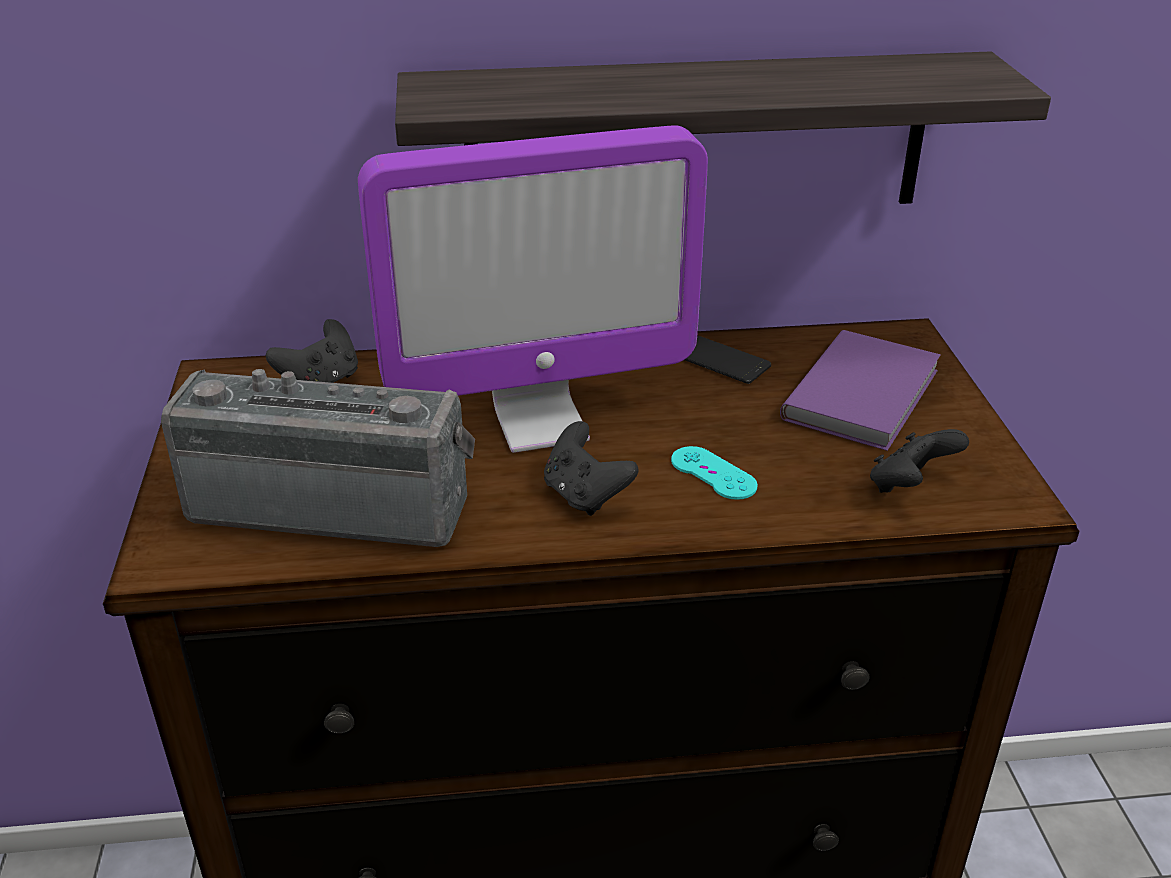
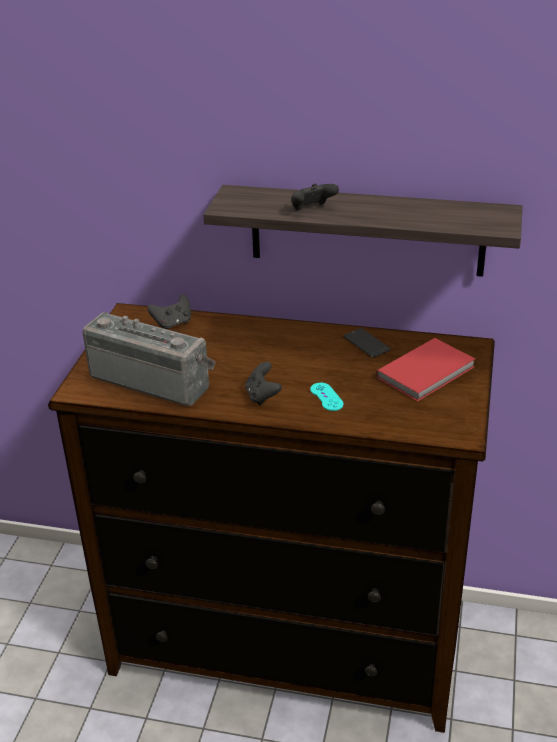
camera: 20 degrees right, 0 degrees up
(540, 423) = (261, 360): monitor -> none
(866, 394) = (428, 372): purple book -> red book
(909, 486) = (415, 419): black game controller -> black game controller (312, 210)

